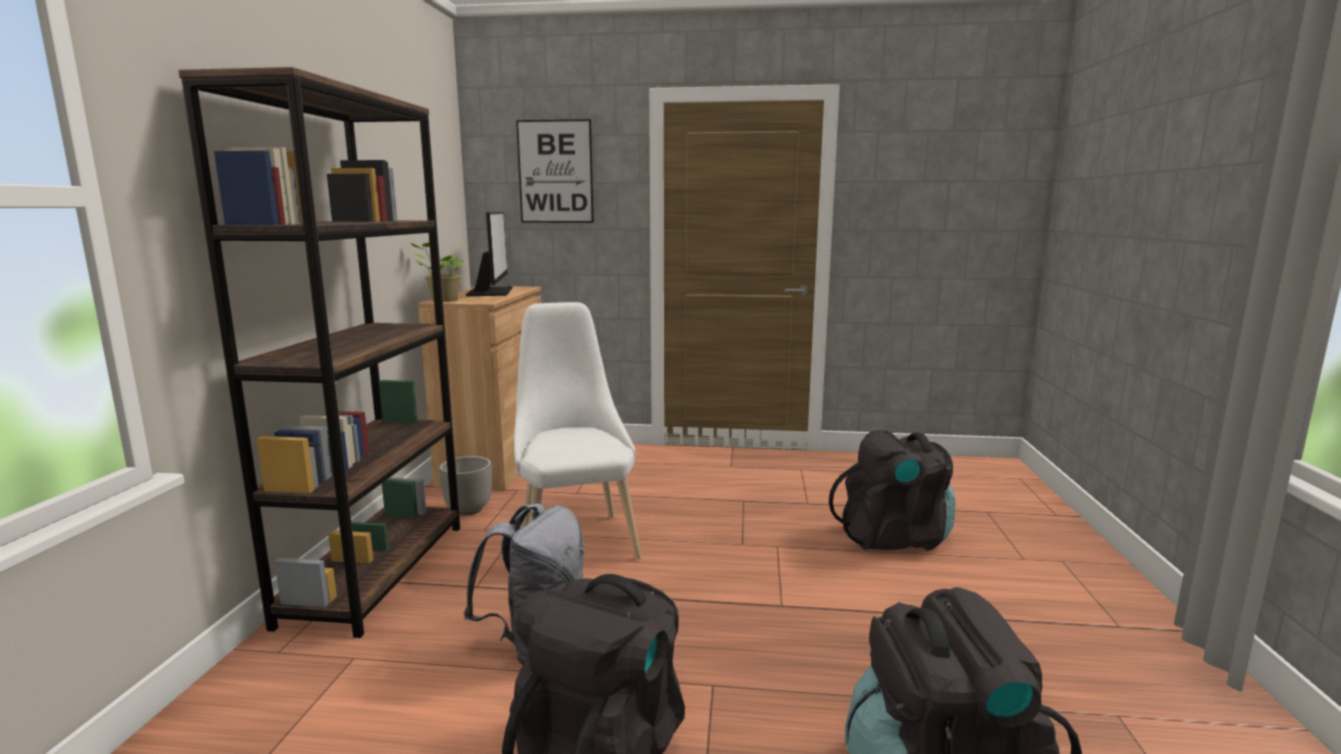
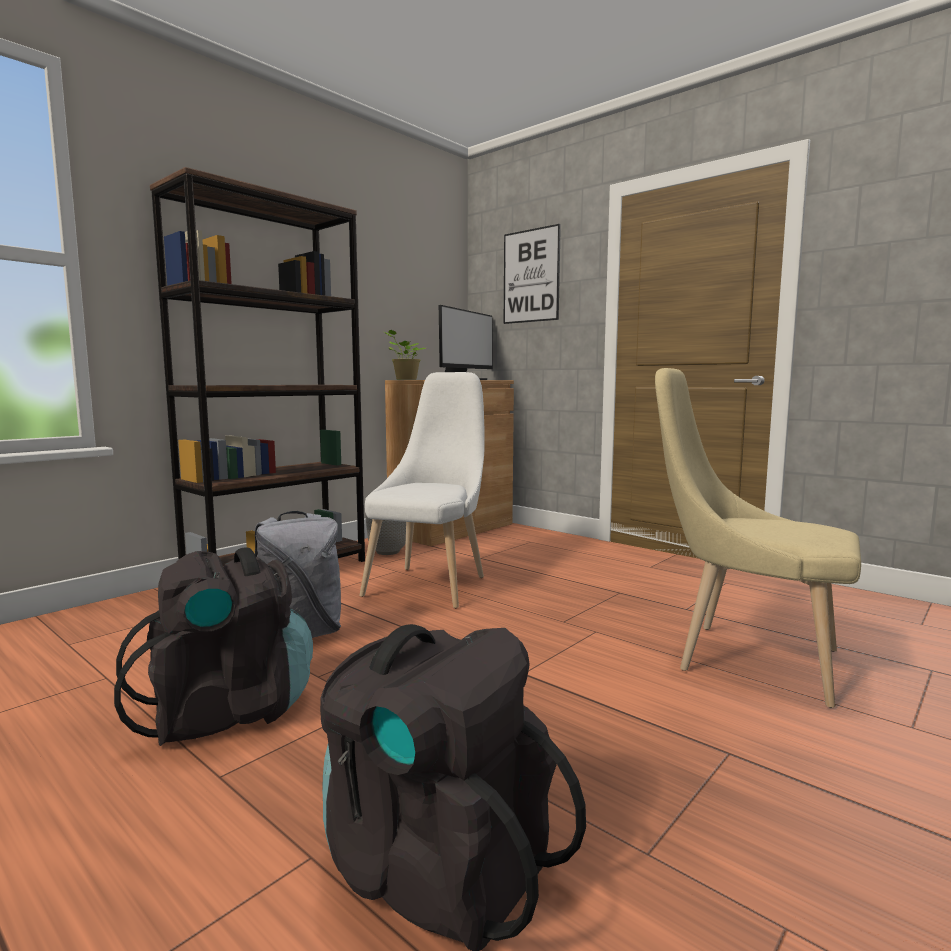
camera: 35 degrees right, 5 degrees down
(894, 537) = (746, 658): black backpack -> beige chair

